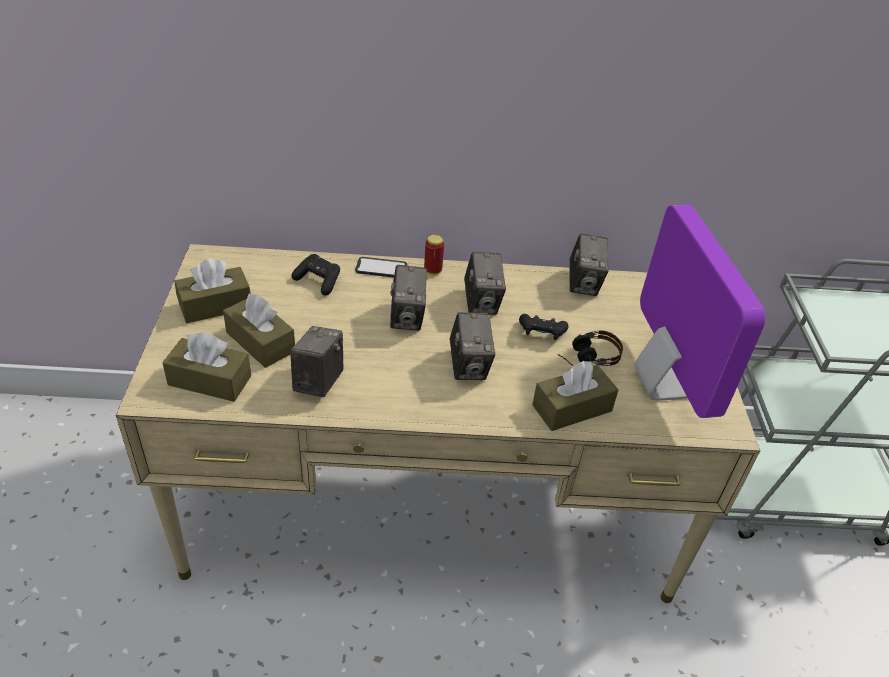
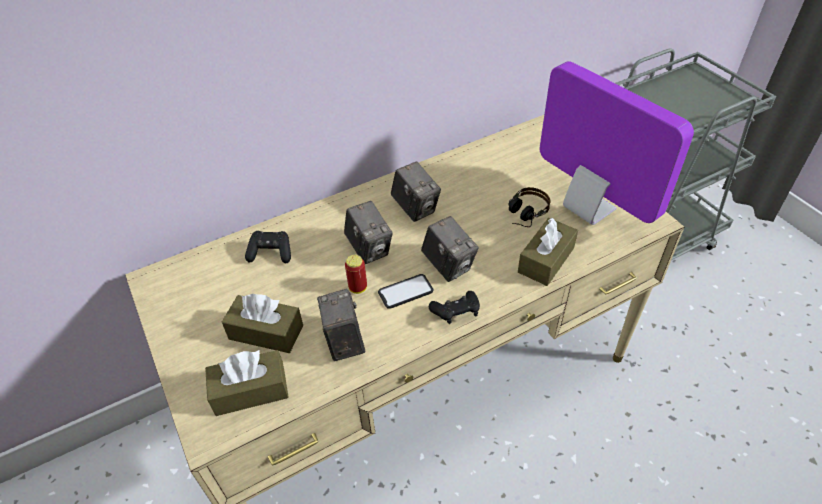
camera: 25 degrees left, 5 degrees up
(215, 305) = (198, 320): brown tissue box -> none
(381, 268) = (314, 216): phone -> phone (405, 292)
(432, 271) = (357, 199): can -> can (358, 288)
(541, 334) = (478, 212): black game controller -> black game controller (456, 313)
(584, 284) = (475, 157): camera -> none

